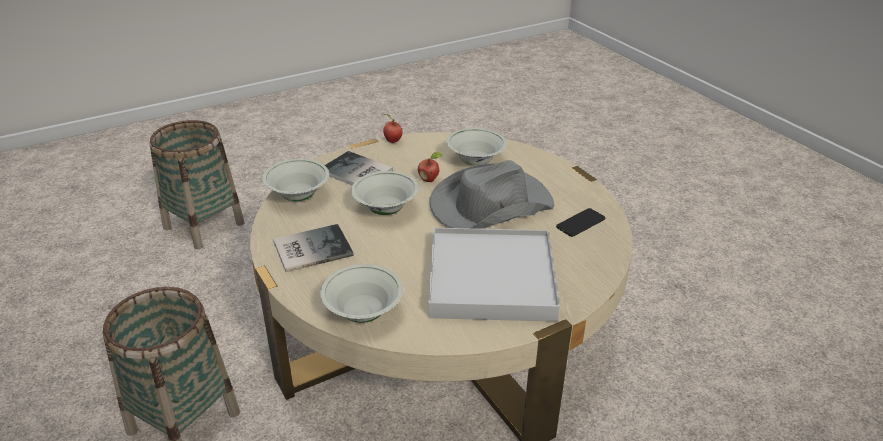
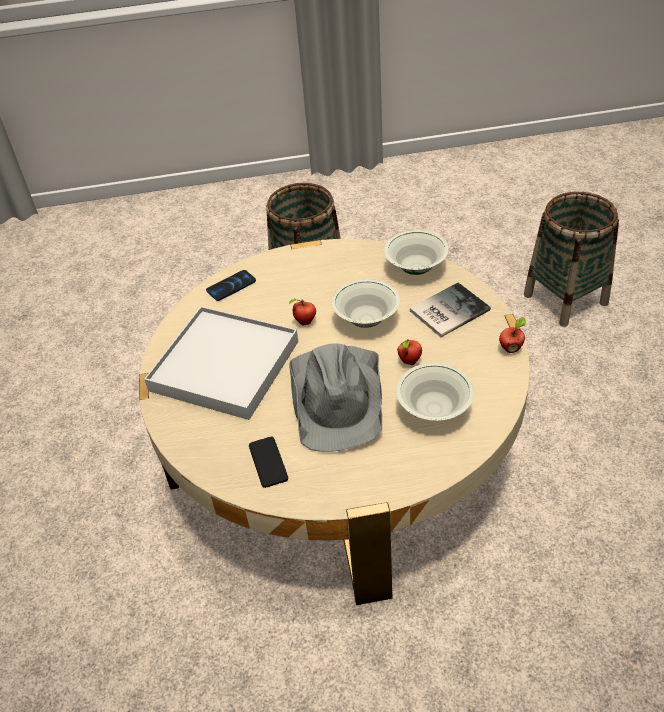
camera: 115 degrees right, 10 degrees up
(310, 248) = (329, 268): book -> none
(363, 313) = (231, 286): white bowl -> phone
(404, 244) = (304, 322): none -> apple

